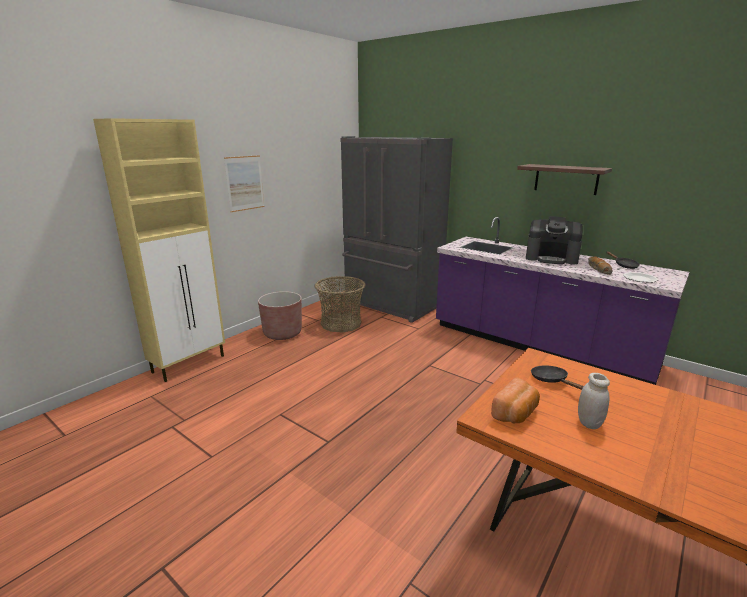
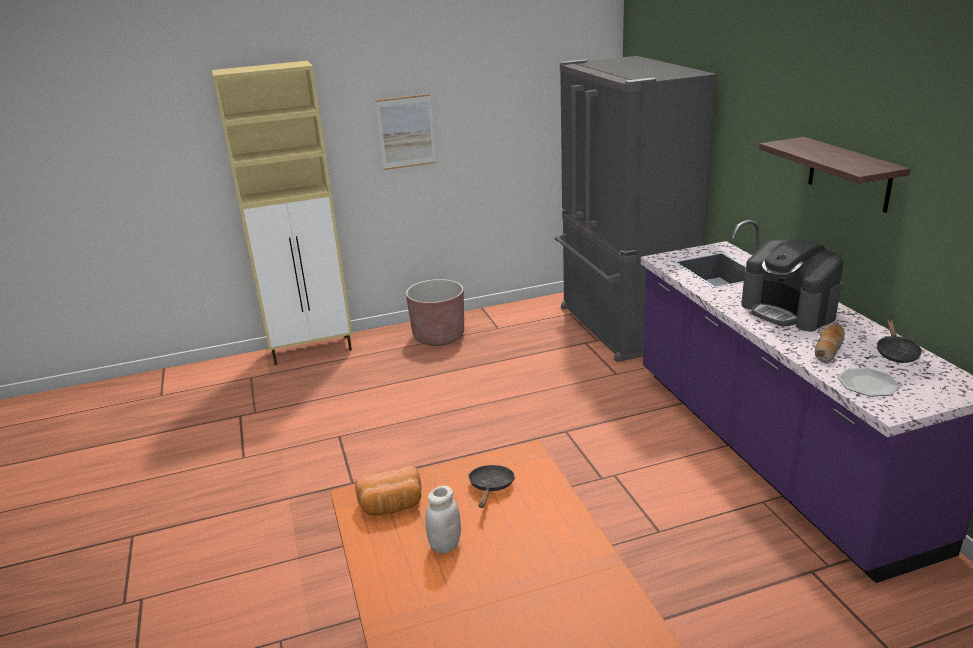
camera: 35 degrees right, 5 degrees up
(341, 323) = (521, 340): basket -> none

